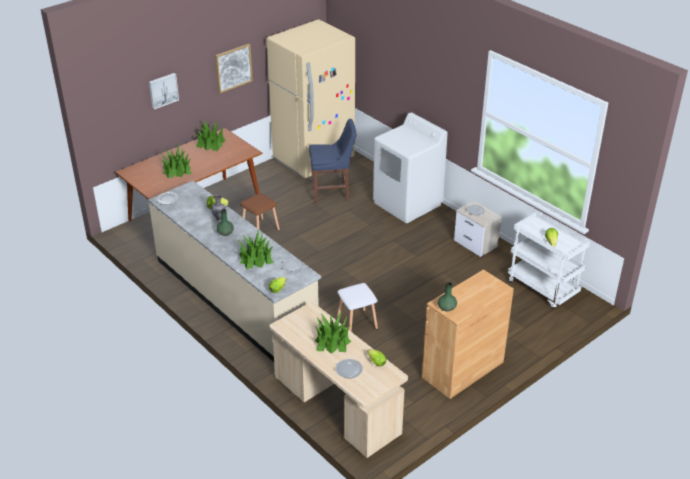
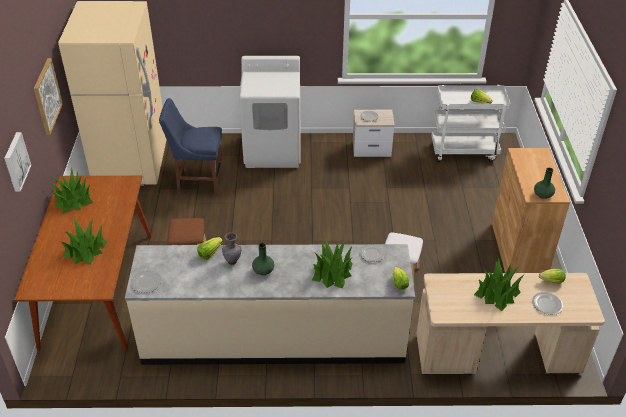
camera: 50 degrees left, 5 degrees up
(332, 192) = (197, 182): blue chair -> blue chair turned 120 degrees counterclockwise

